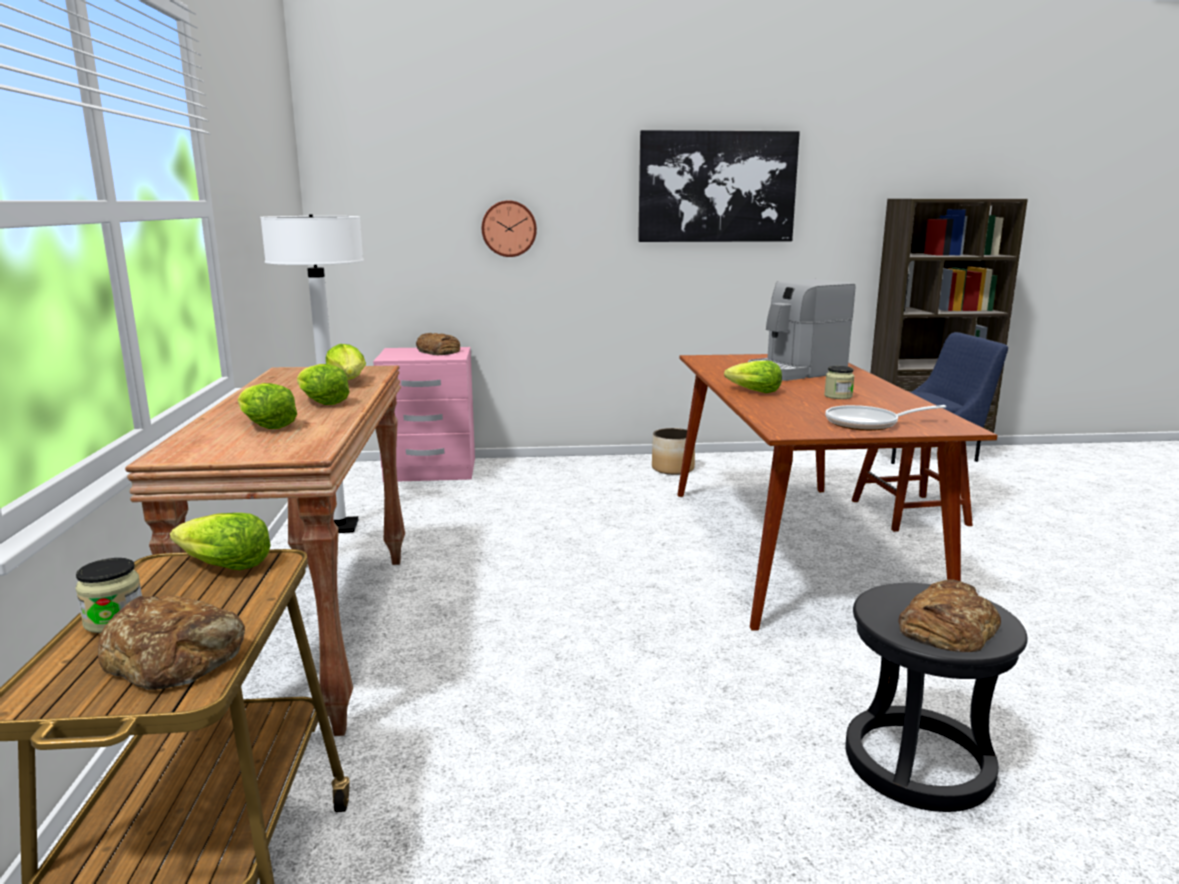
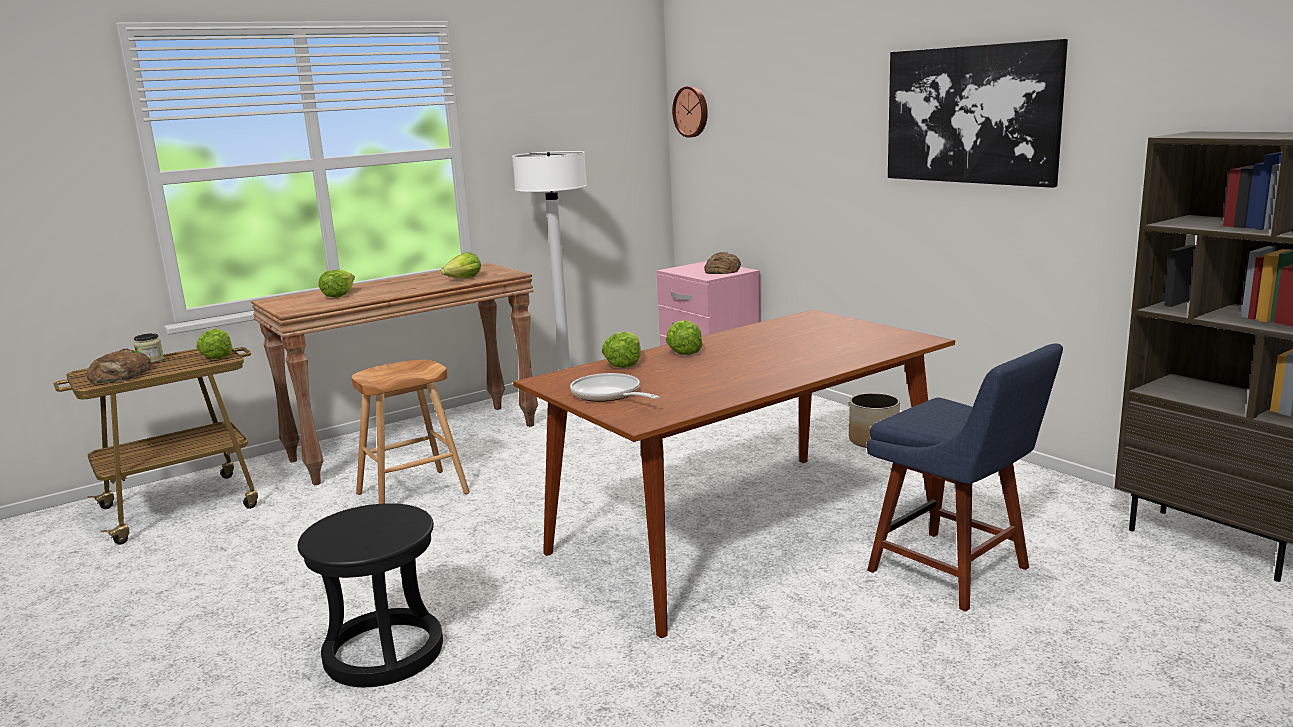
camera: 60 degrees right, 0 degrees up
(321, 402) = (402, 288): lettuce -> lettuce (624, 363)
(493, 668) = (412, 494): none -> brown stool
(509, 228) = (789, 158): wall clock -> wall clock (692, 111)
(794, 372) = (803, 347): coffee machine -> none
(838, 396) = (713, 373): jar -> none
(947, 628) = (347, 535): bread -> none

